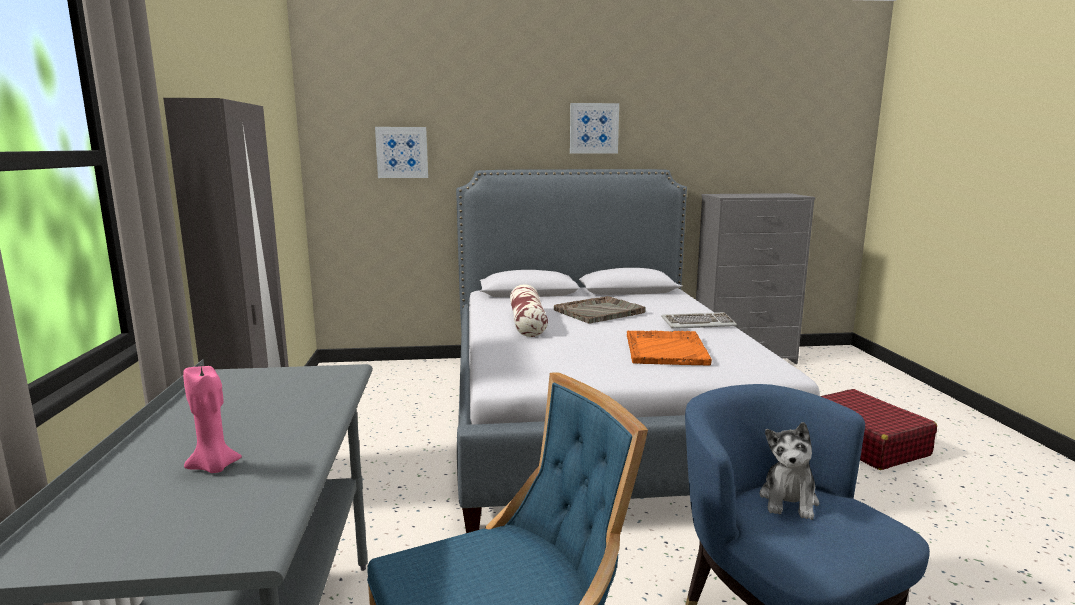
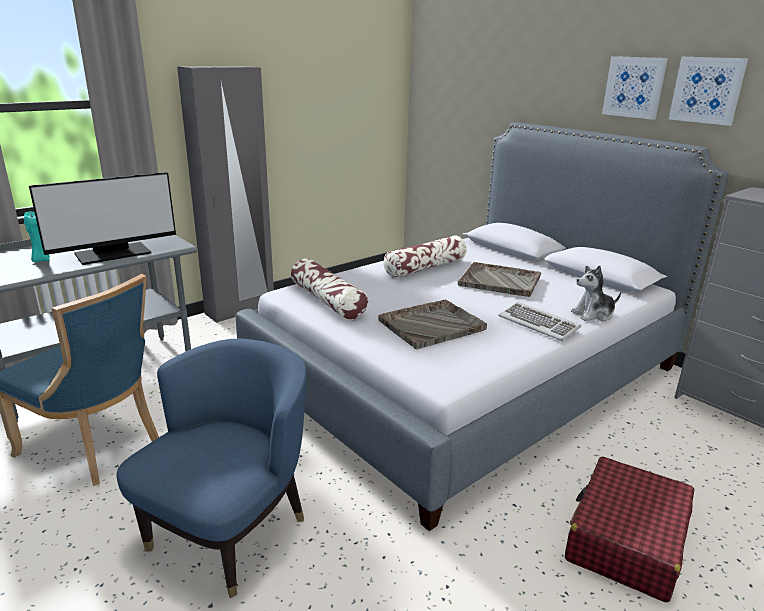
camera: 55 degrees right, 10 degrees up
(214, 467) = (41, 260): pink candle -> turquoise candle
(300, 411) = (113, 254): none -> monitor
(402, 152) = (467, 98): picture -> picture (707, 90)
(556, 370) = (328, 301): none -> pillow
(665, 349) = (432, 325): orange tray -> grey tray
(789, 500) = (235, 442): plush toy -> plush toy (593, 314)

